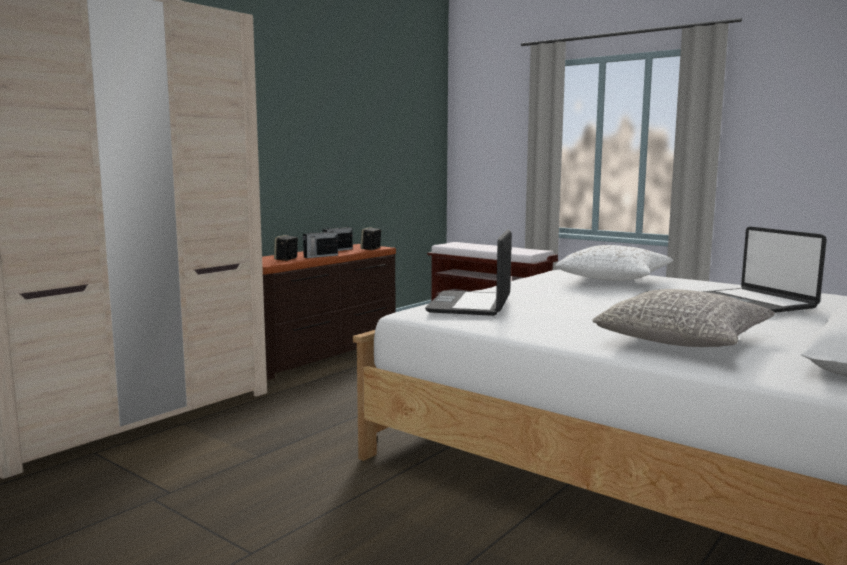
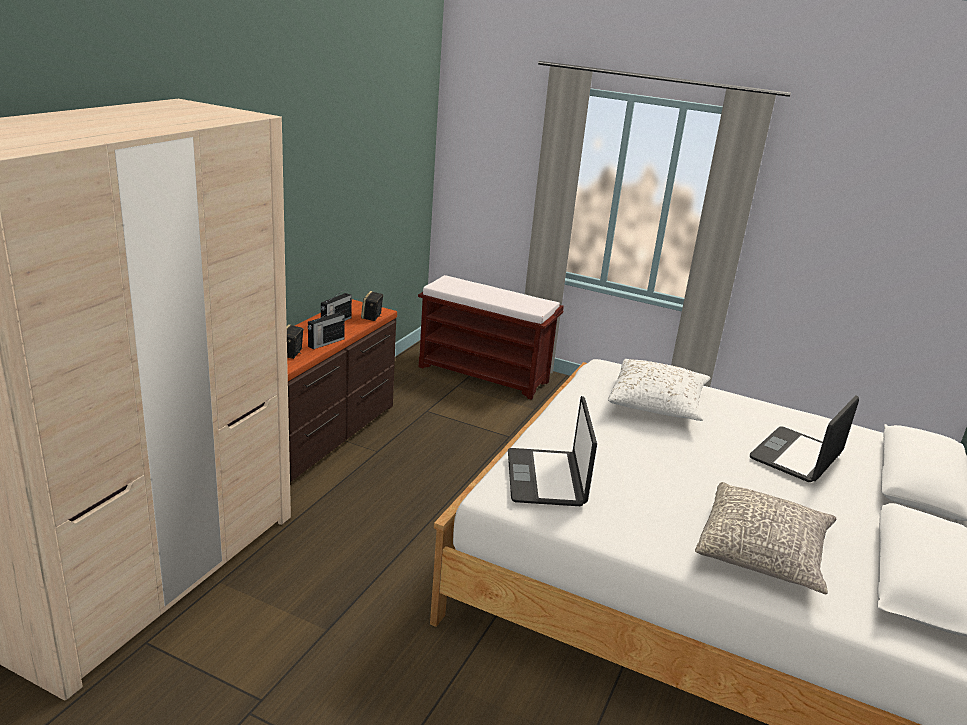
camera: 15 degrees left, 15 degrees up
(755, 302) = (797, 456): laptop -> laptop turned 75 degrees clockwise

